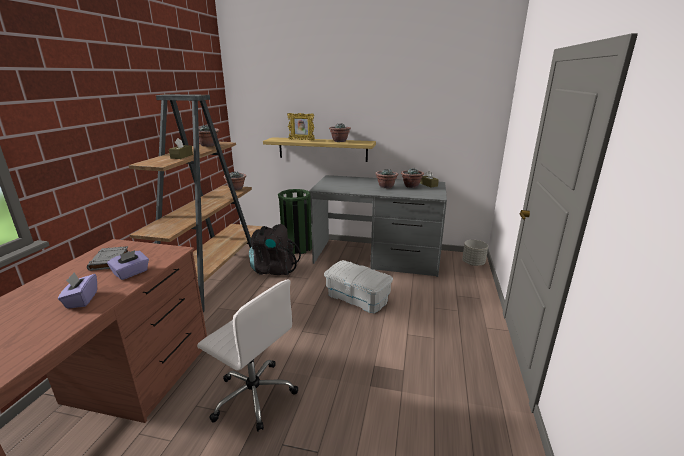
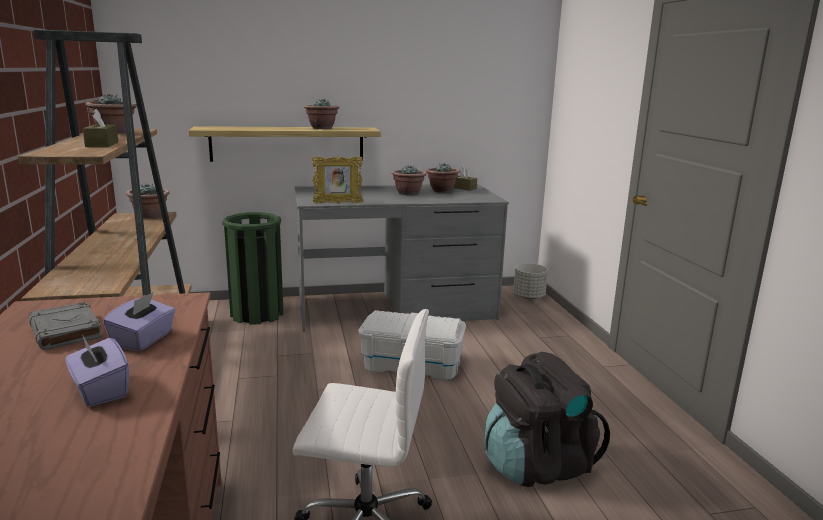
camera: 25 degrees left, 5 degrees down
(273, 269) = (242, 350): black backpack -> black backpack (537, 465)
(301, 140) = (256, 128): picture frame -> picture frame (337, 203)

